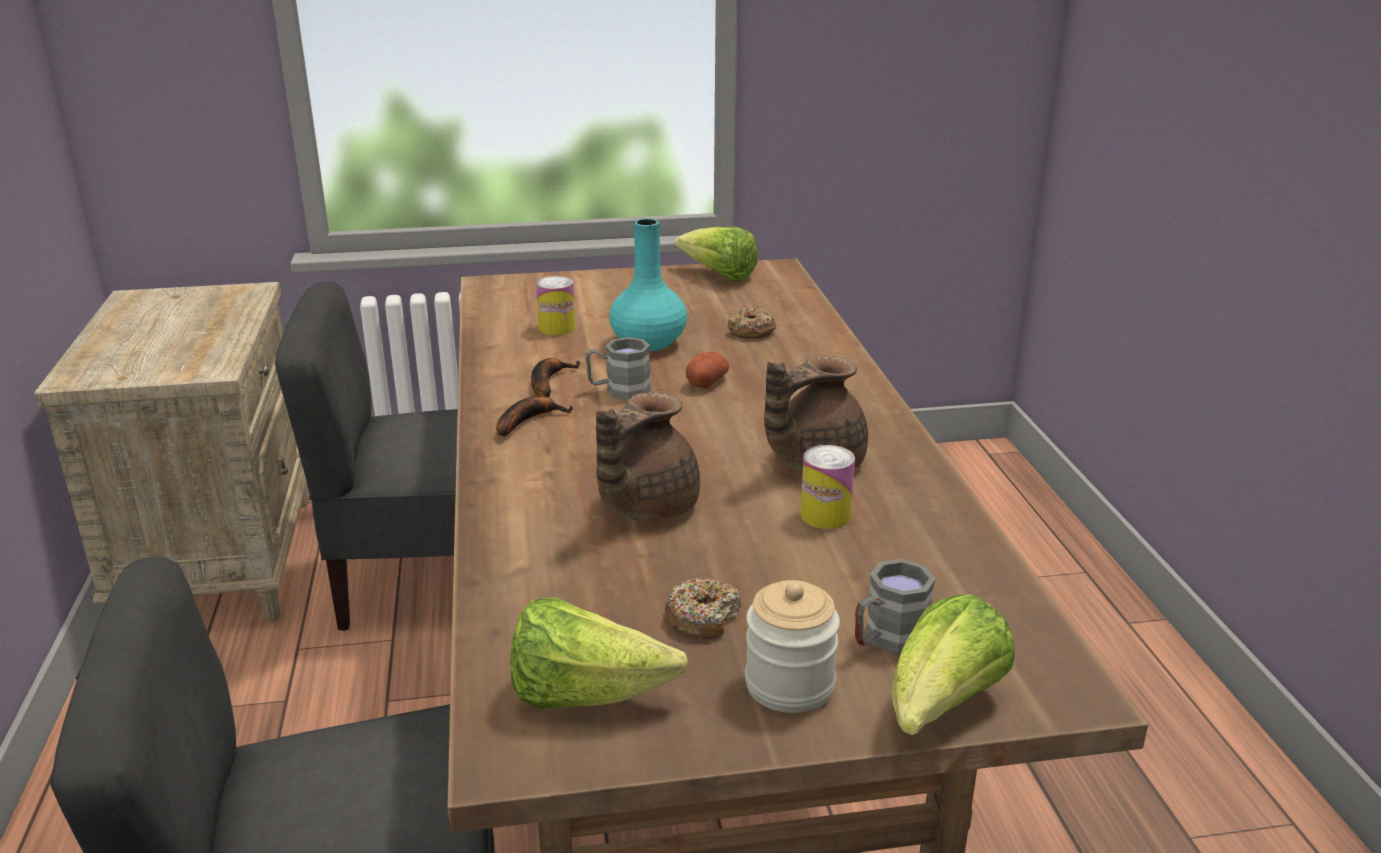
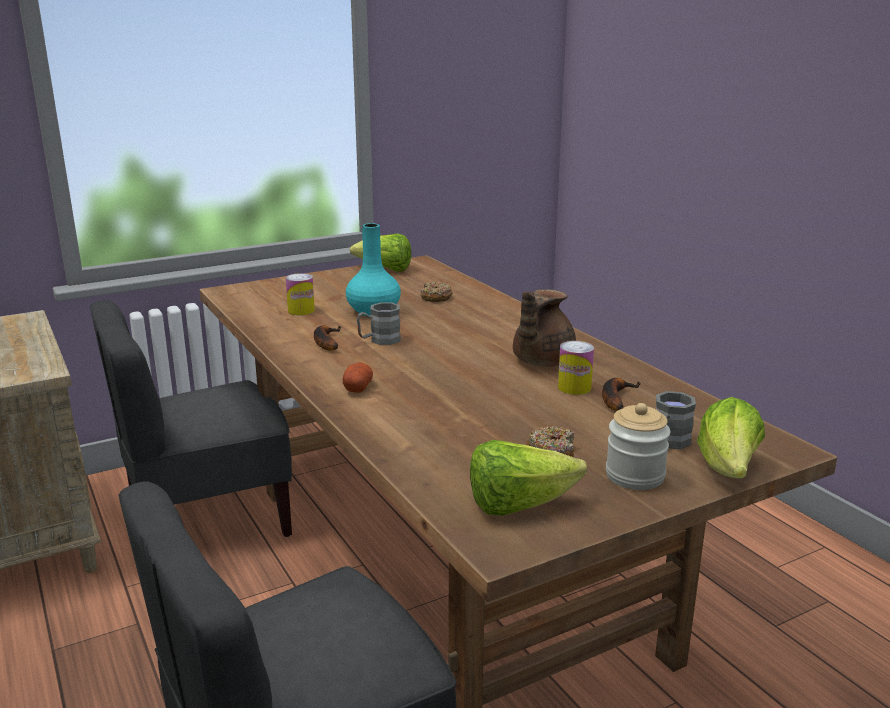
camera: 20 degrees left, 5 degrees down
(528, 421) = (333, 365): banana -> banana (615, 398)
(644, 508) = (459, 401): brown teapot -> none
(707, 382) = (433, 328): potato -> potato (358, 388)

